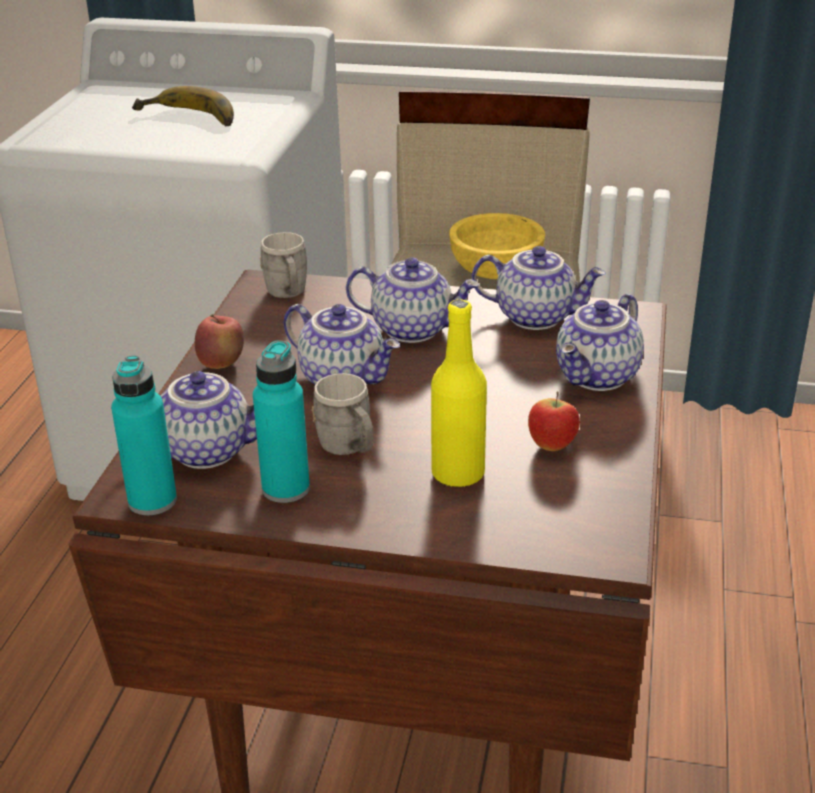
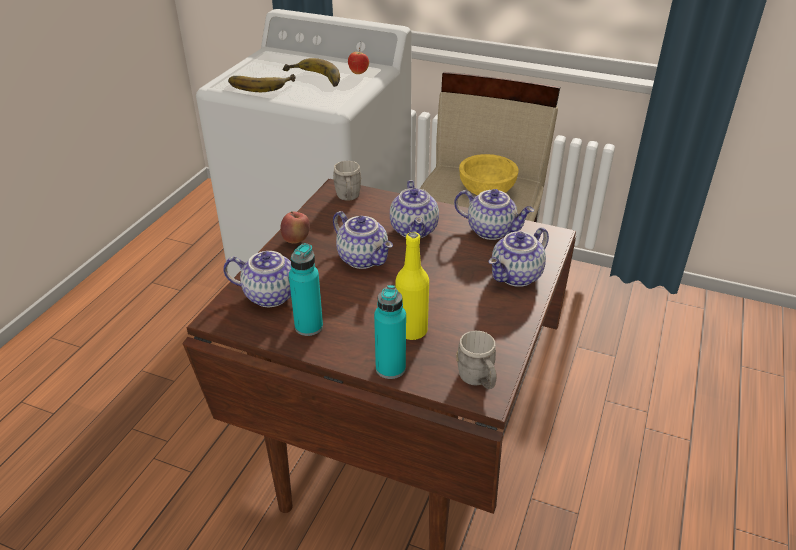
camera: 10 degrees right, 5 degrees up
(101, 133) = (261, 84): none -> banana
(152, 501) = (232, 324): turquoise bottle -> turquoise bottle (390, 368)
(349, 448) = (353, 305): grey mug -> grey mug (478, 380)
(413, 329) = (414, 230): teapot -> teapot turned 60 degrees clockwise
(551, 446) = (473, 320): apple -> apple (358, 73)

